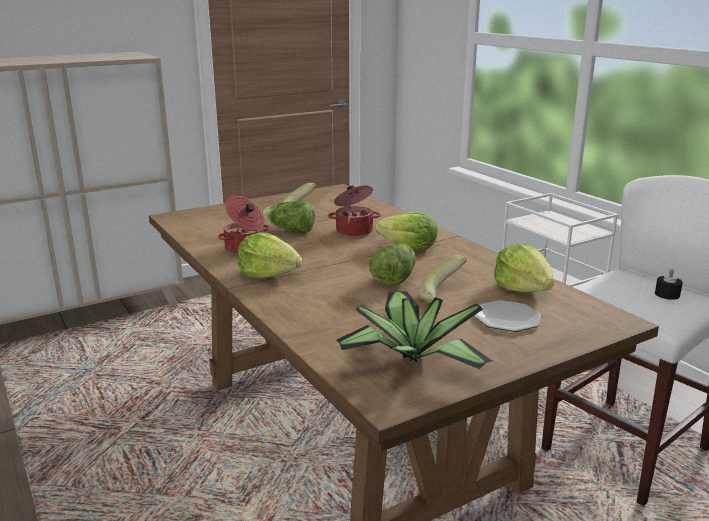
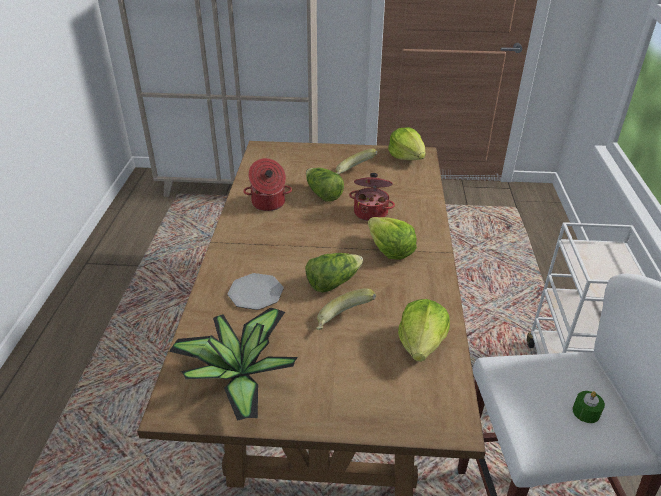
camera: 35 degrees right, 15 degrees up
(268, 274) = (252, 238): lettuce -> lettuce (407, 157)
(507, 319) = (360, 372): plate -> plate (255, 293)
(667, 294) = (586, 412): black candle -> green candle

